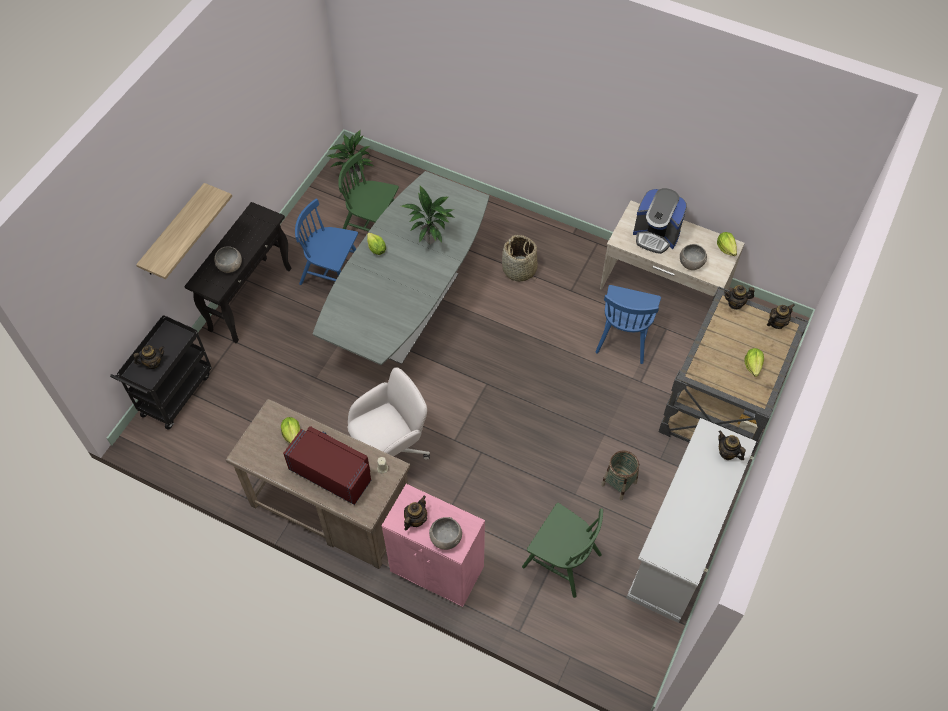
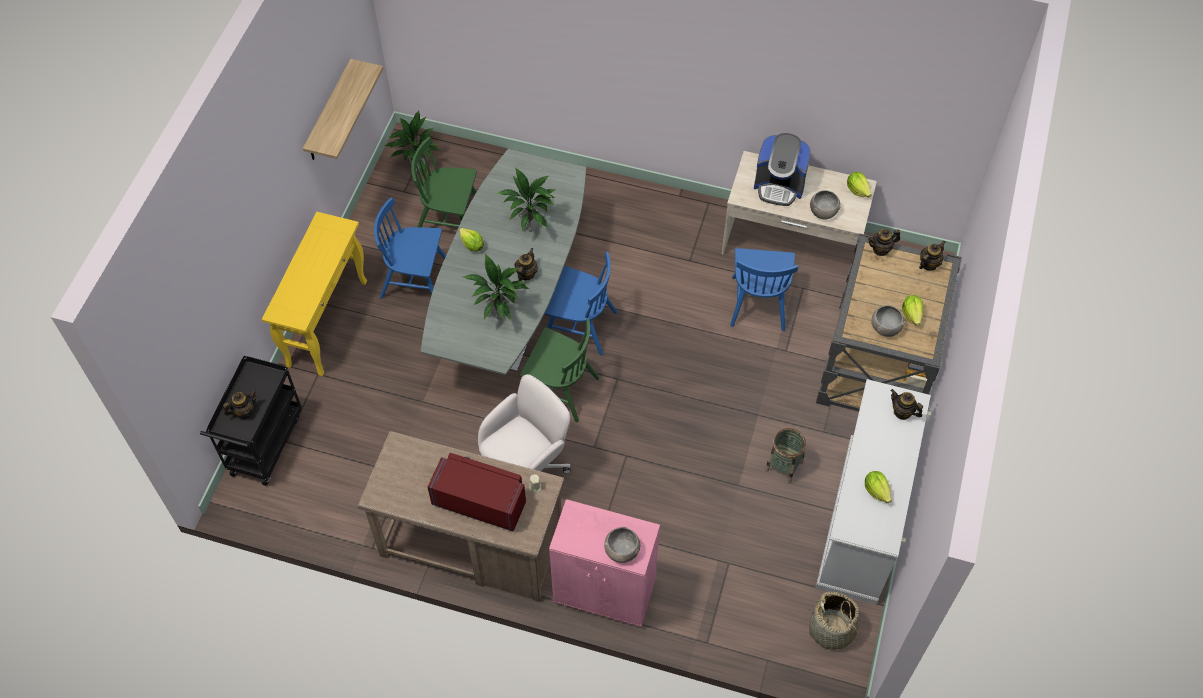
camera: 10 degrees left, 0 degrees up
(174, 231) = (247, 258): shelf -> shelf (329, 112)
(230, 265) = (309, 288): grey bowl -> grey bowl (885, 327)
(251, 298) = (327, 322): black console table -> yellow console table
(292, 435) = (426, 466): lettuce -> lettuce (876, 490)
(387, 311) = (499, 313): none -> potted plant
(415, 519) = (585, 536): teapot -> teapot (526, 274)
(464, 333) = (580, 326): none -> blue chair
(519, 270) = (627, 245): basket -> basket (831, 630)
(561, 560) = (737, 559): green chair -> green chair (559, 389)

